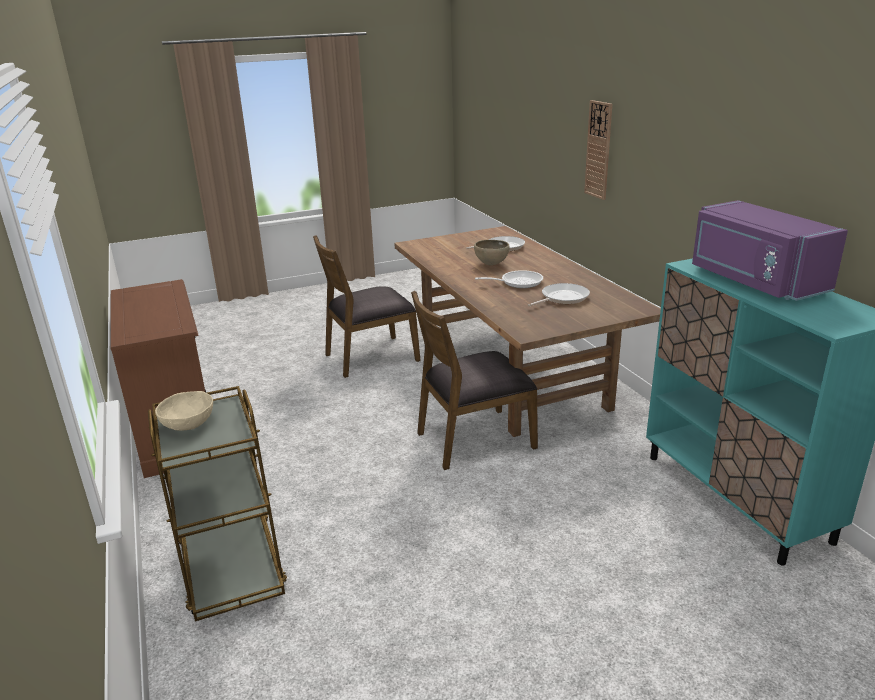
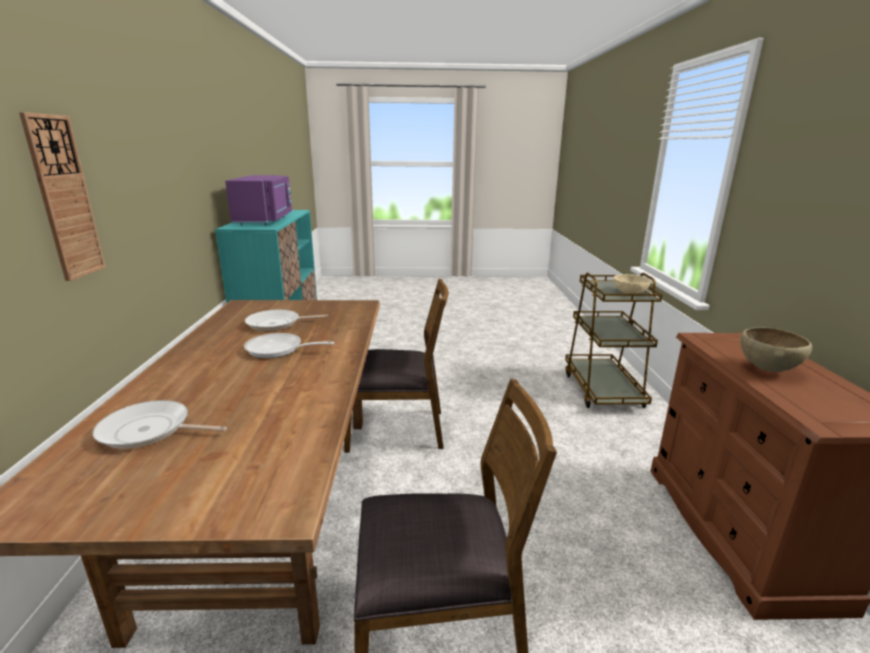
camera: 160 degrees left, 5 degrees down
(491, 264) = (251, 388): brown bowl -> brown bowl (767, 369)

